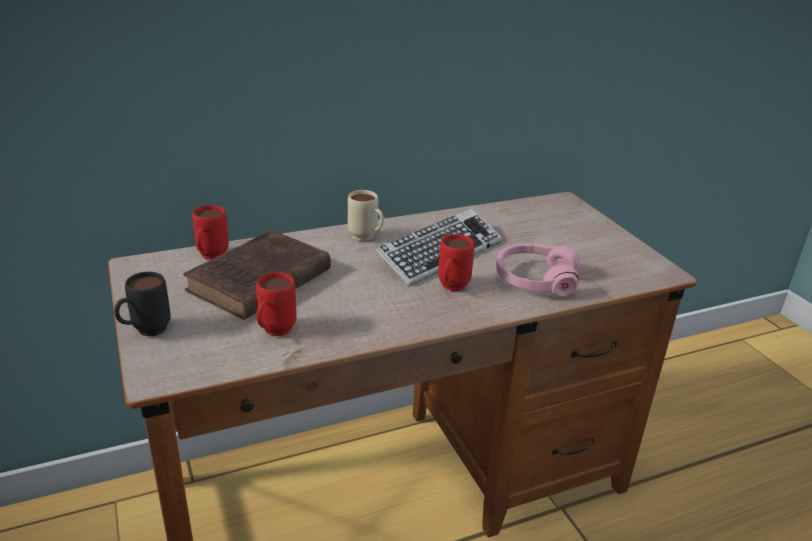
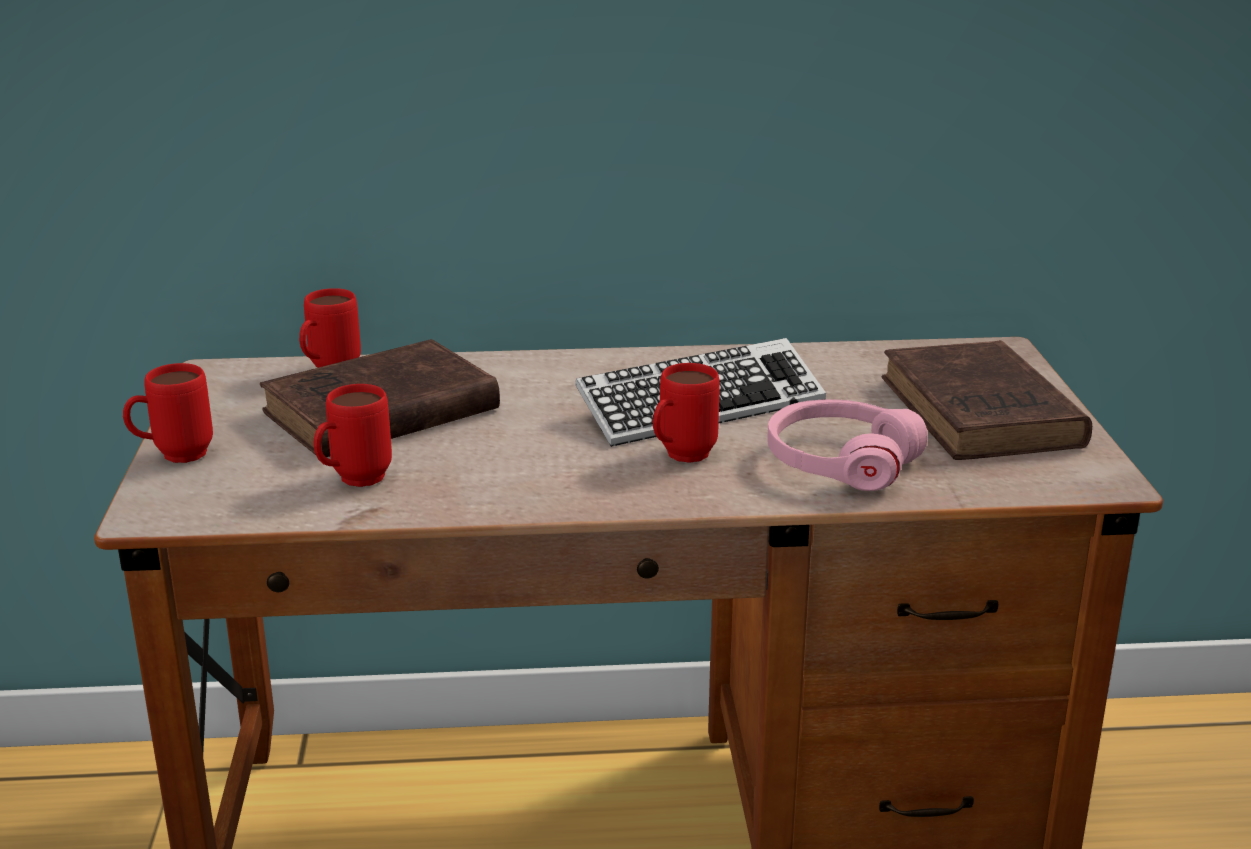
camera: 20 degrees right, 5 degrees down
(145, 332) = (173, 457): black mug -> red mug
(366, 238) = (592, 372): beige mug -> none
(583, 240) = (982, 415): none -> brown book

